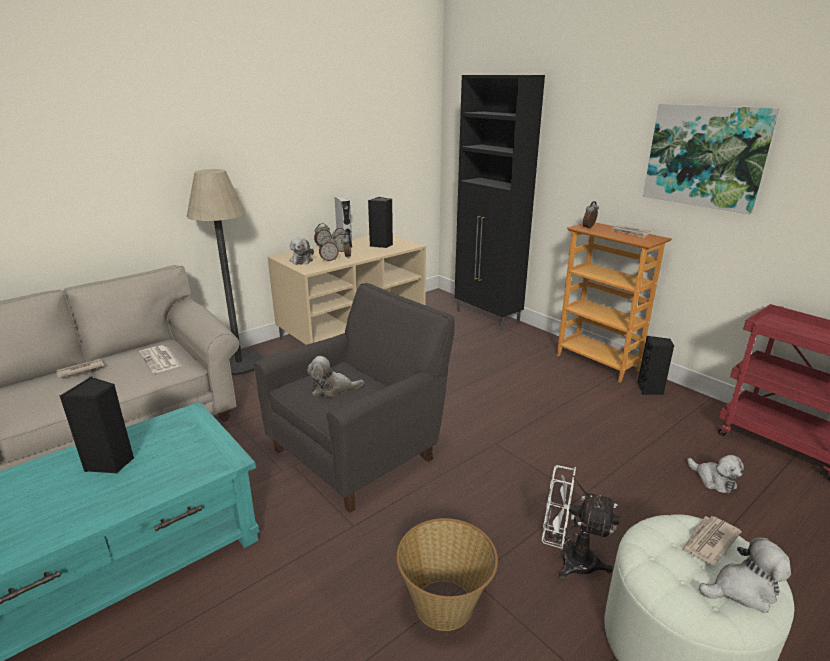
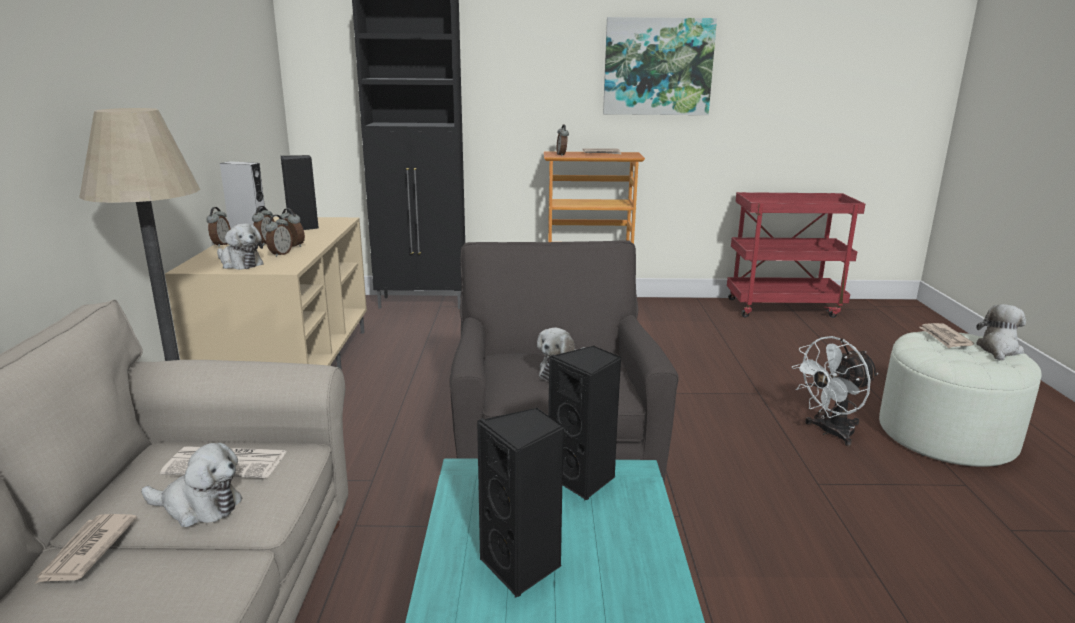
camera: 50 degrees left, 5 degrees down
(445, 605) = (839, 510): basket -> none
(650, 390) = (657, 308): black speaker -> black speaker (584, 479)
(713, 480) = (792, 344): plush toy -> plush toy (198, 506)

